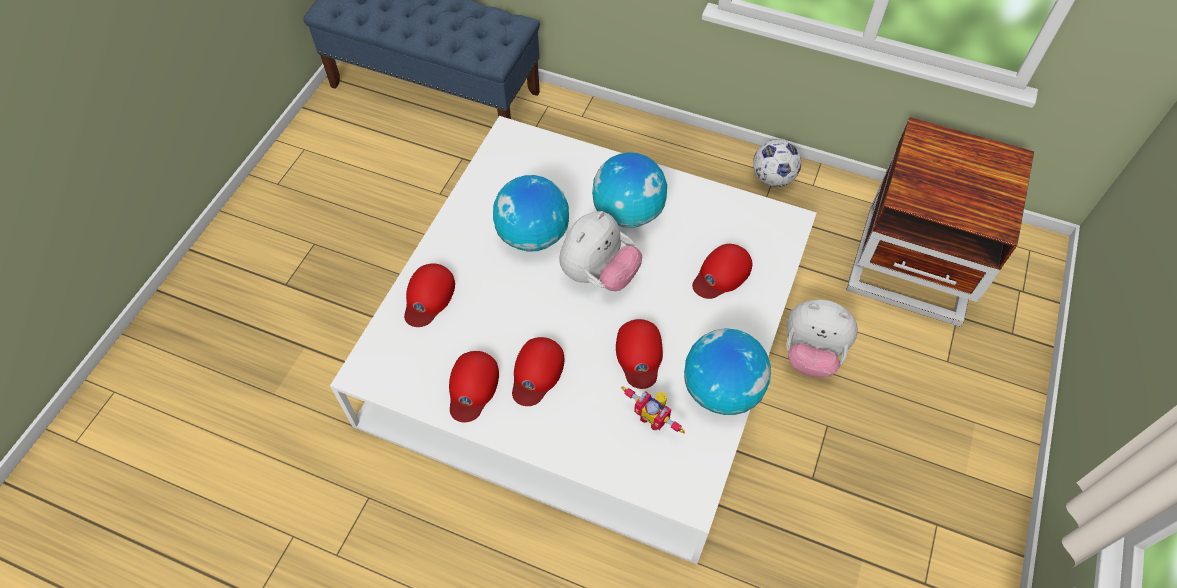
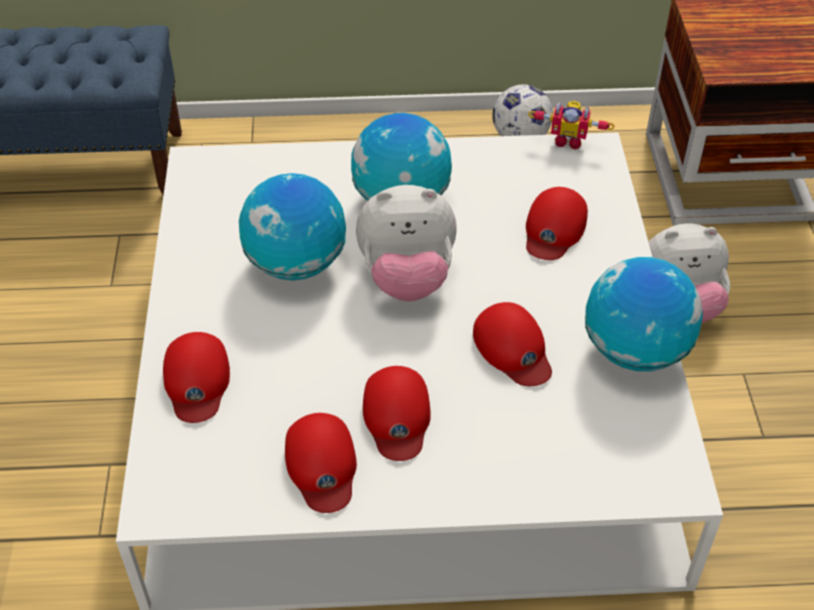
camera: 25 degrees left, 10 degrees down
(599, 274) = (407, 279): plush toy -> plush toy turned 75 degrees clockwise
(653, 417) = (575, 412): toy robot -> toy robot (568, 140)

